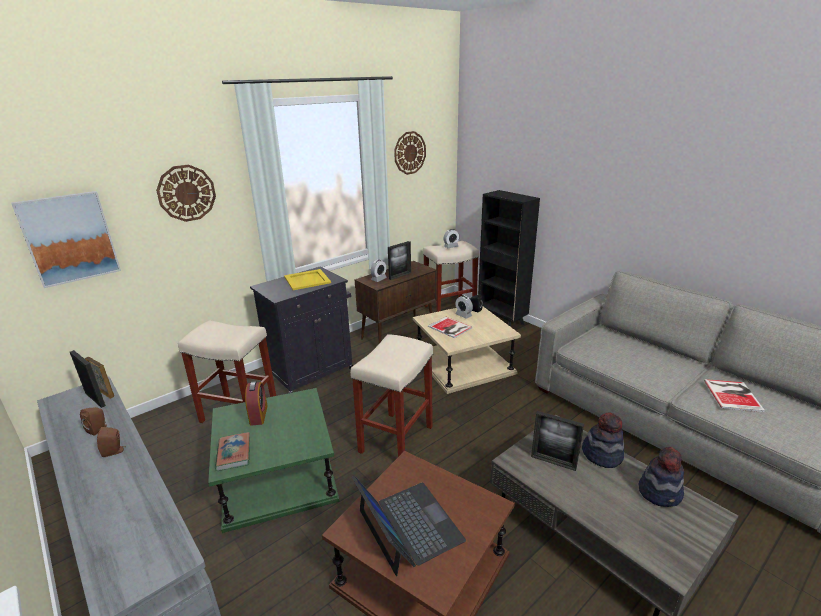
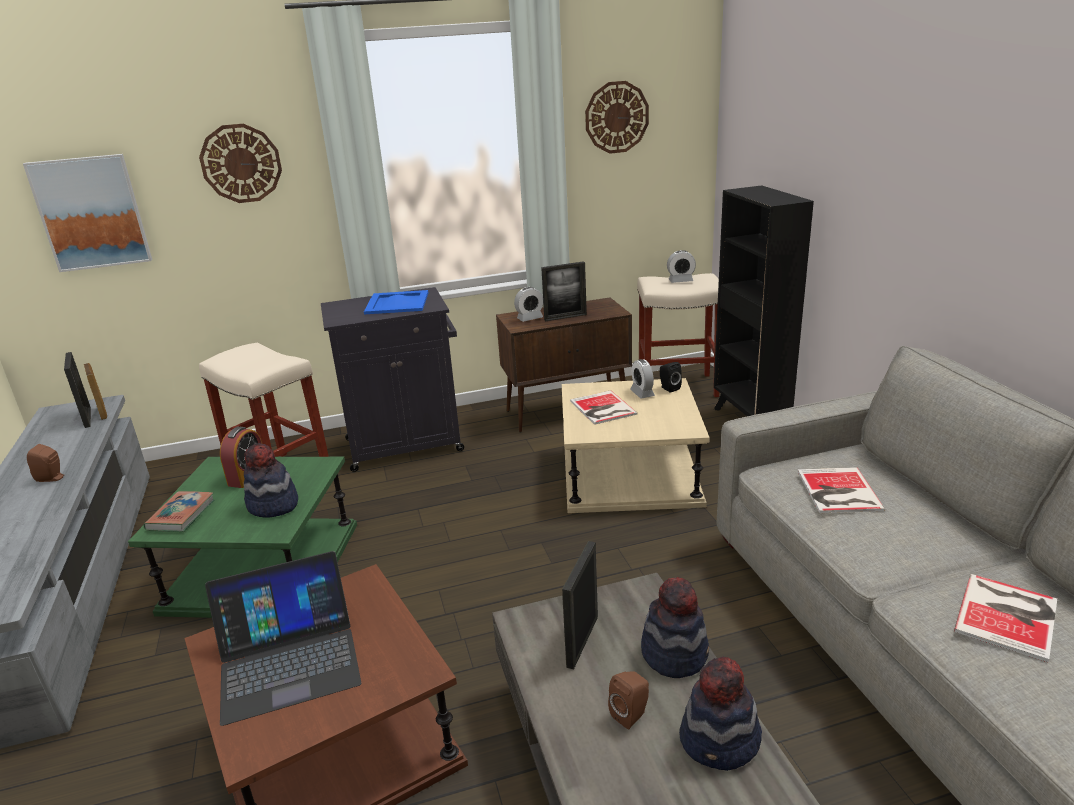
camera: 25 degrees right, 0 degrees up
(98, 429) = (61, 450): brown speaker -> brown speaker (631, 714)
(297, 430) = (273, 505): none -> hat
(307, 279) = (398, 303): yellow tray -> blue tray
(396, 440) = (442, 560): beige stool -> none
(408, 526) = (289, 661): laptop -> laptop turned 75 degrees clockwise
(553, 462) = (582, 641): picture frame -> picture frame turned 60 degrees clockwise
(615, 351) = (837, 492): none -> book

